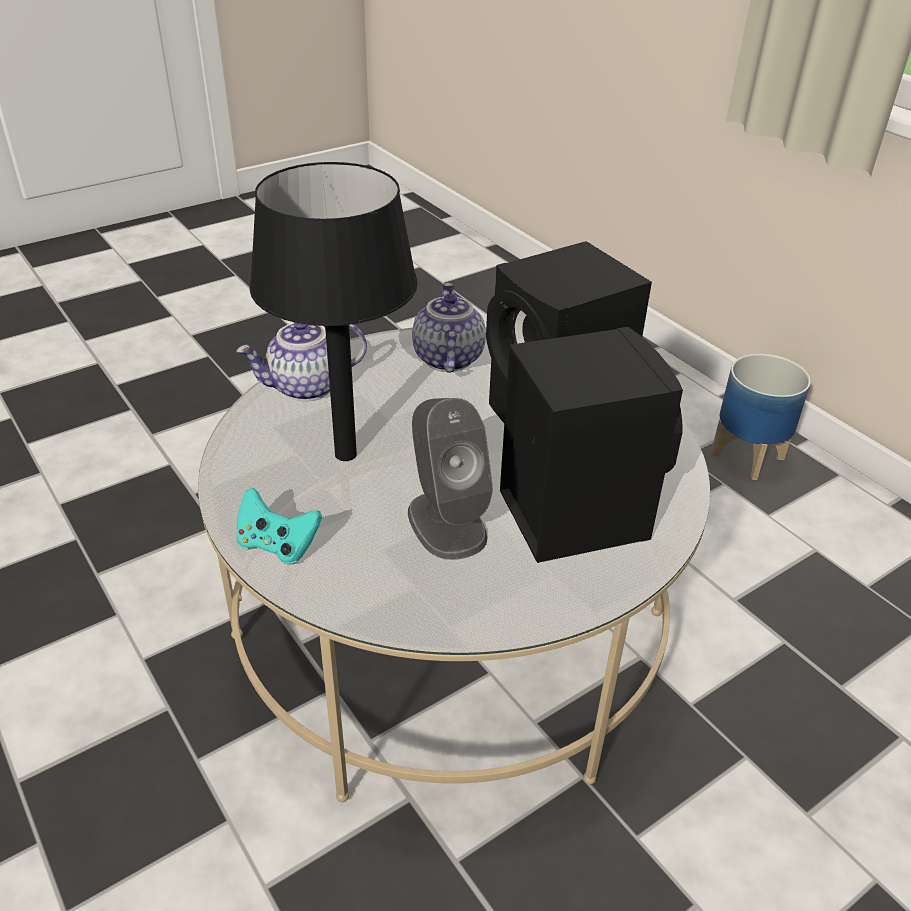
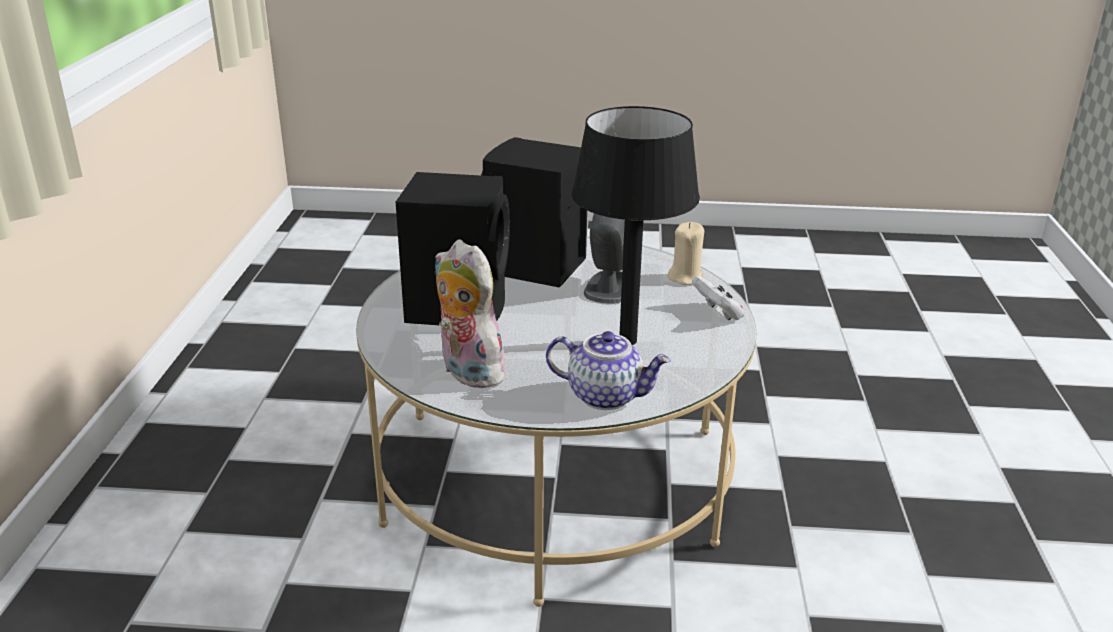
camera: 140 degrees left, 10 degrees down
(277, 545) = (718, 314): turquoise game controller -> white game controller
(373, 598) = (685, 277): none -> beige candle
(446, 358) = (467, 372): teapot -> plush toy
(746, 457) = (170, 466): planter -> none

